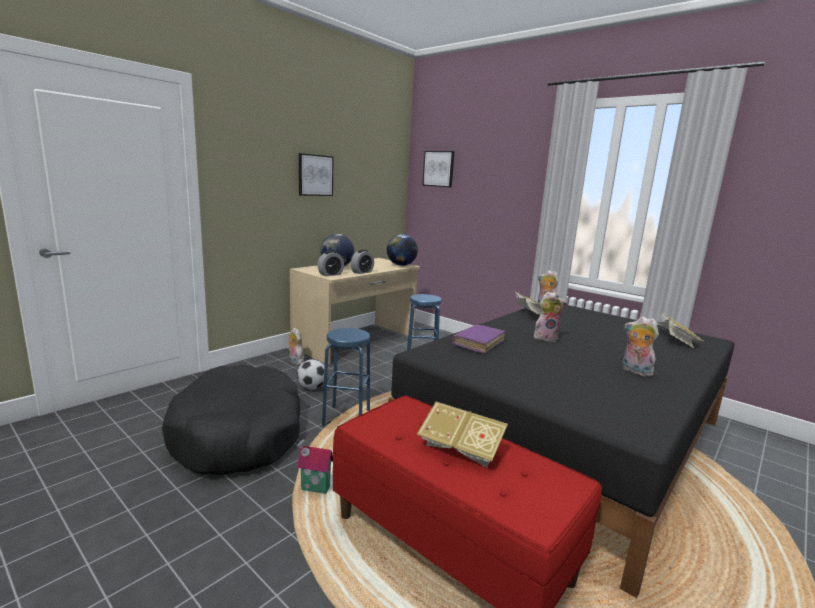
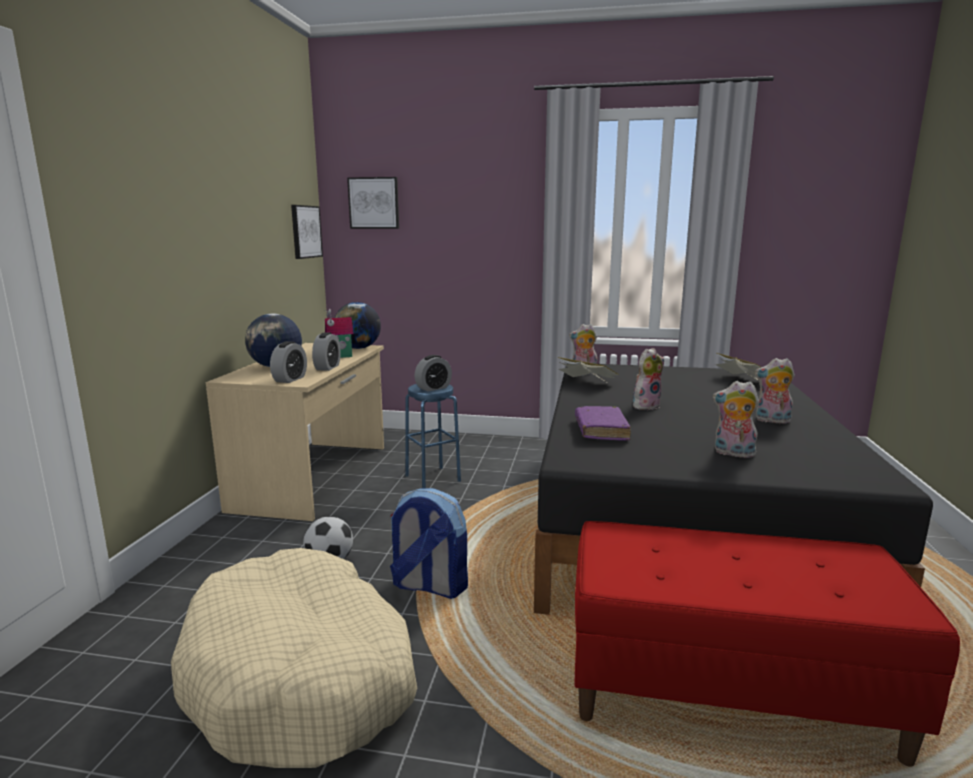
camera: 30 degrees left, 0 degrees up
(239, 435) = (302, 676): black dog bed -> beige dog bed
(295, 362) = (255, 532): plush toy -> plush toy (732, 453)
(314, 490) = (508, 703): toy house -> toy house (340, 357)
(315, 175) = (218, 221): picture -> picture (305, 231)
(346, 417) = (428, 586): blue stool -> backpack
(426, 298) = (433, 388): none -> alarm clock
(460, 449) = (739, 563): book -> none

